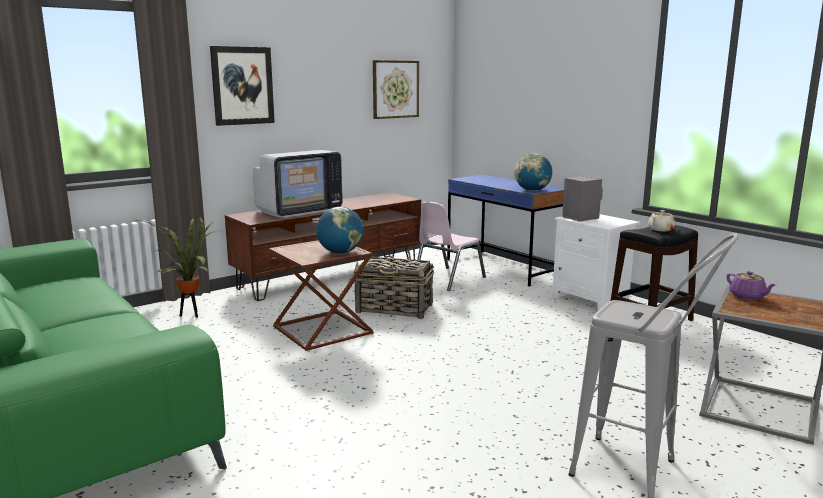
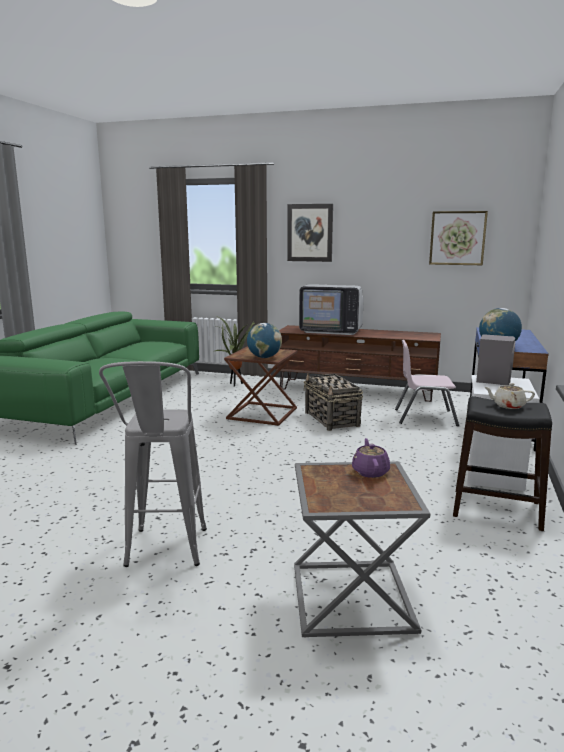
camera: 55 degrees right, 0 degrees up
(747, 297) = (370, 471): purple teapot -> purple teapot turned 150 degrees clockwise

